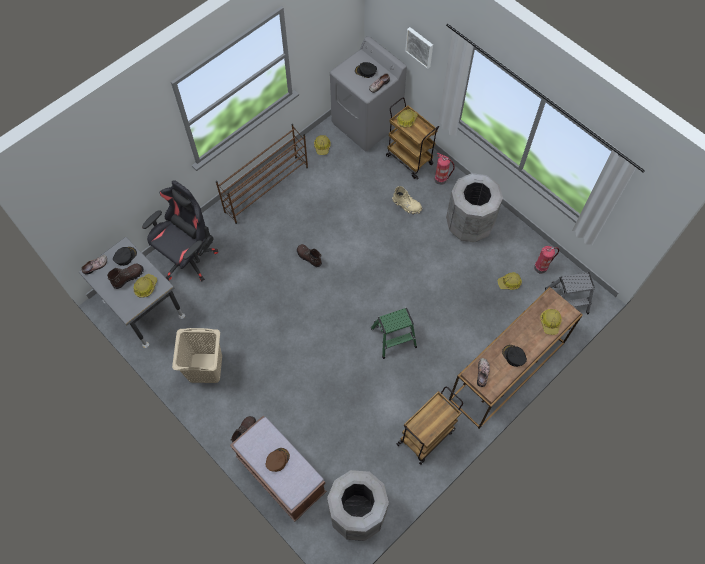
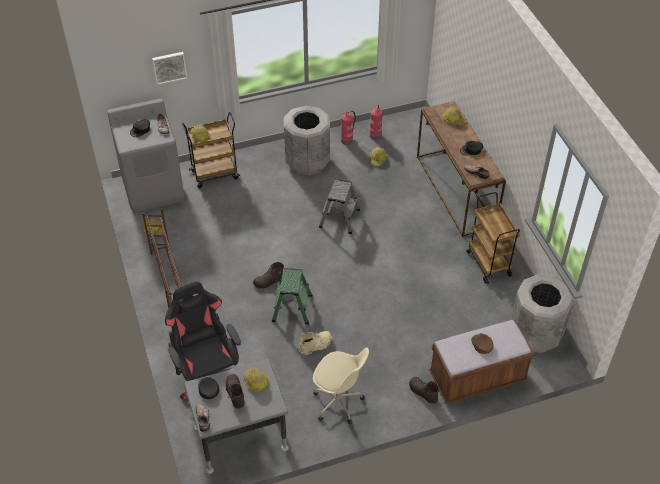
camera: 65 degrees left, 15 degrees down
(205, 368) = (339, 403): beige laundry basket -> beige office chair
(393, 337) = (385, 251): green step ladder -> green step ladder (292, 308)
(407, 205) = (261, 194): beige boot -> beige boot (316, 345)
(441, 179) = (250, 162): fire extinguisher -> fire extinguisher (347, 140)
(566, 301) = (413, 133): grey step ladder -> grey step ladder (339, 218)

